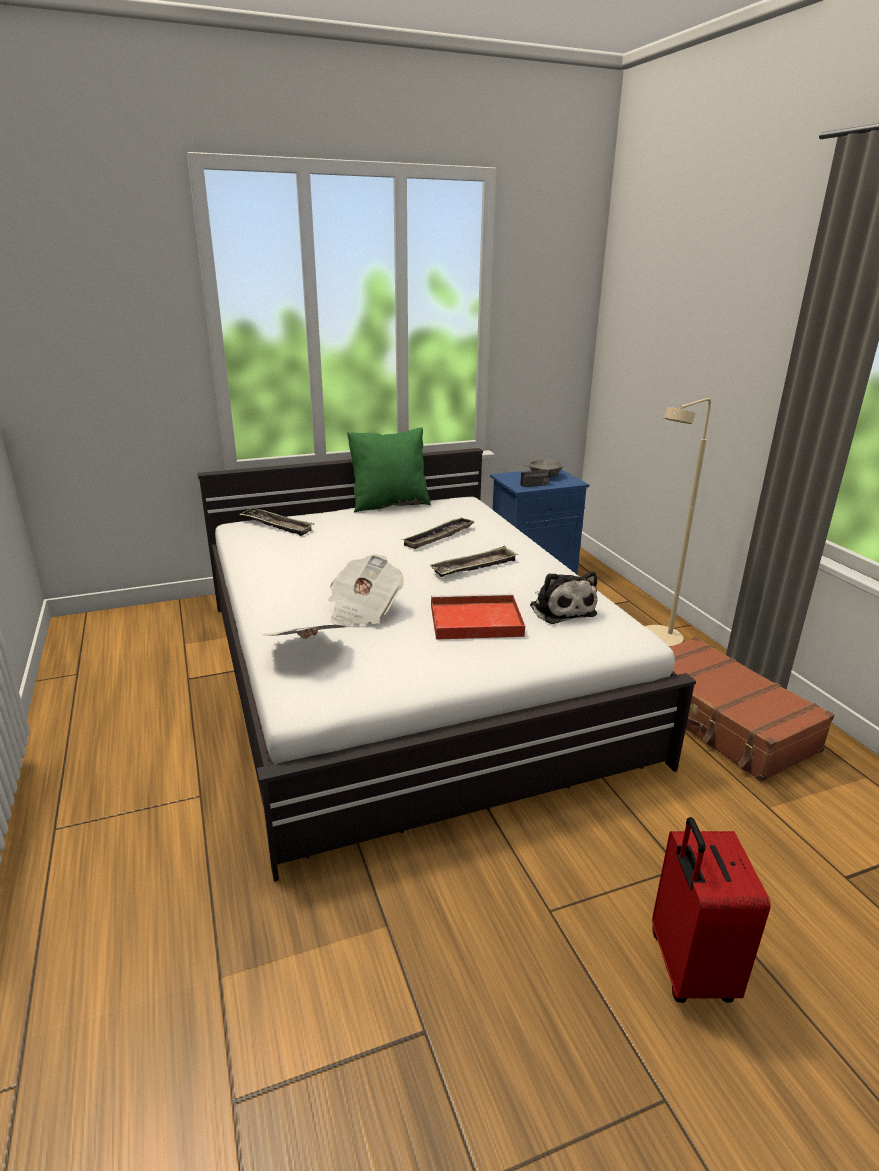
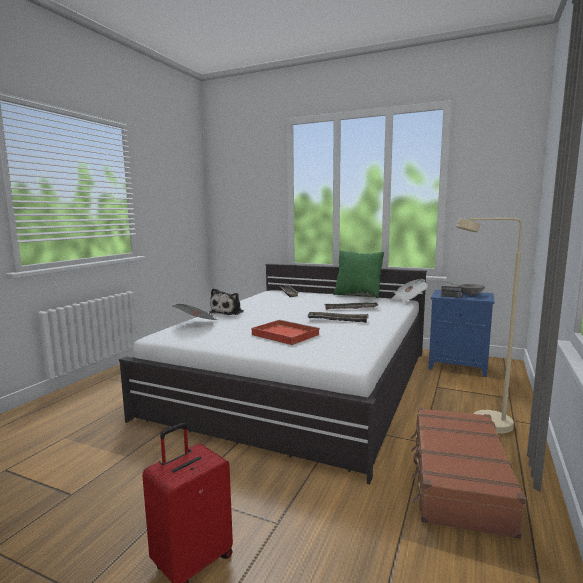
camera: 45 degrees right, 15 degrees down
(363, 610) = (247, 319): newspaper -> newspaper (407, 300)
(561, 609) = (339, 343): plush toy -> plush toy (228, 312)

